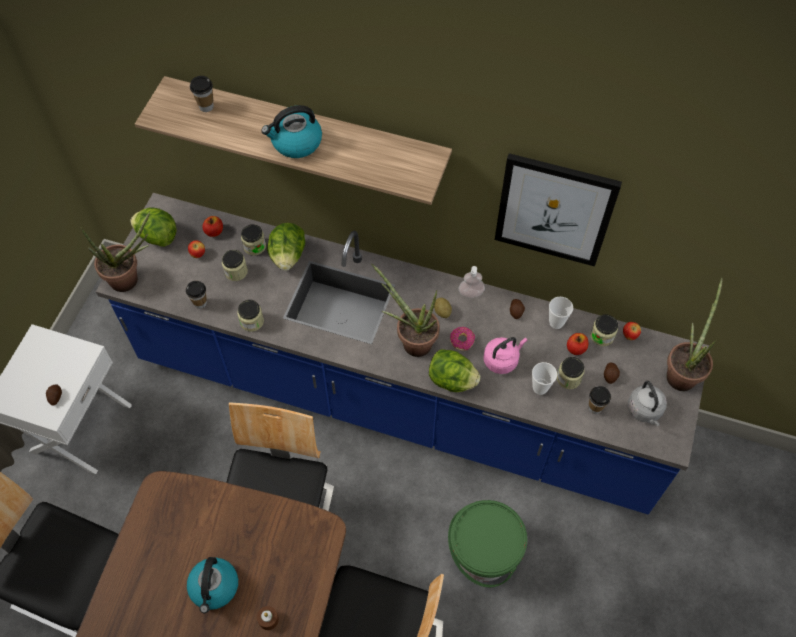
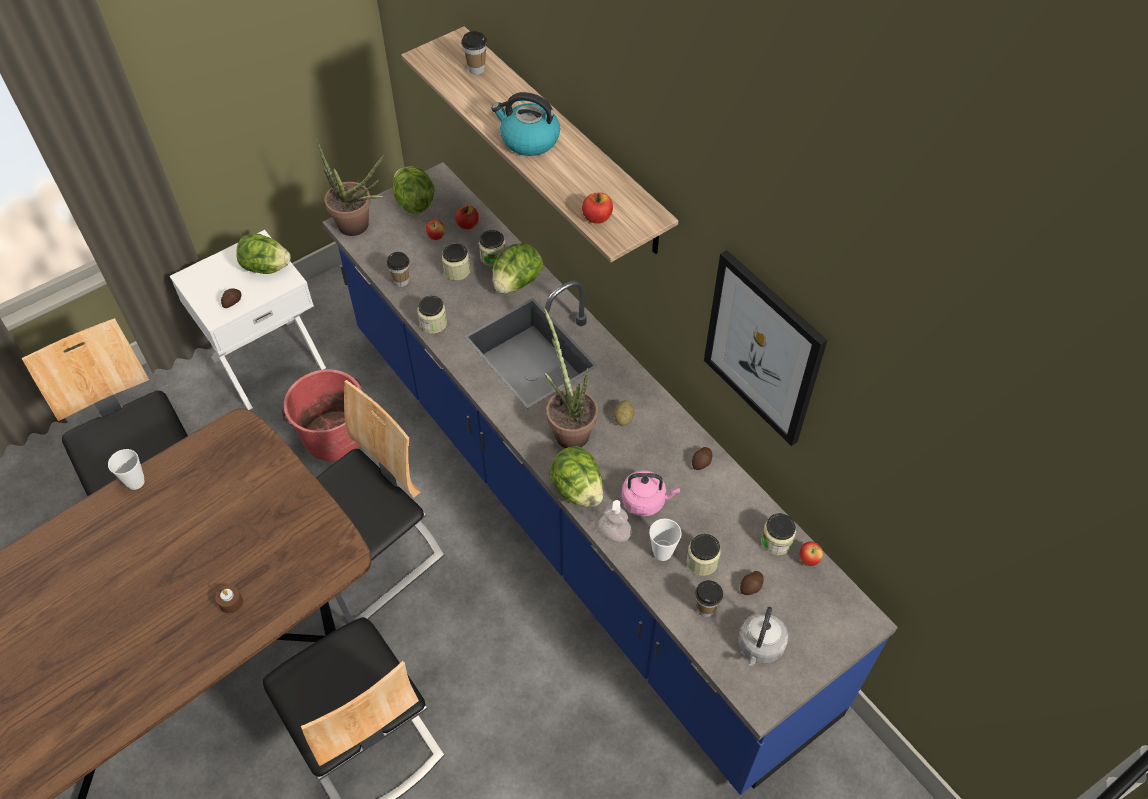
camera: 35 degrees right, 5 degrees down
(60, 353) = (266, 267): none -> lettuce
(180, 452) = (333, 435): none -> red bucket
(214, 587) = (210, 542): kettle -> none
(462, 340) = (620, 458): donut -> none
(471, 293) = (668, 417): soap dispenser -> soap dispenser (614, 534)
(484, 553) = (538, 718): green bucket -> none
(556, 323) = (736, 499): cup -> cup (135, 482)
(576, 348) = (736, 537): apple -> apple (597, 217)
(682, 372) = (838, 634): potted plant -> none

